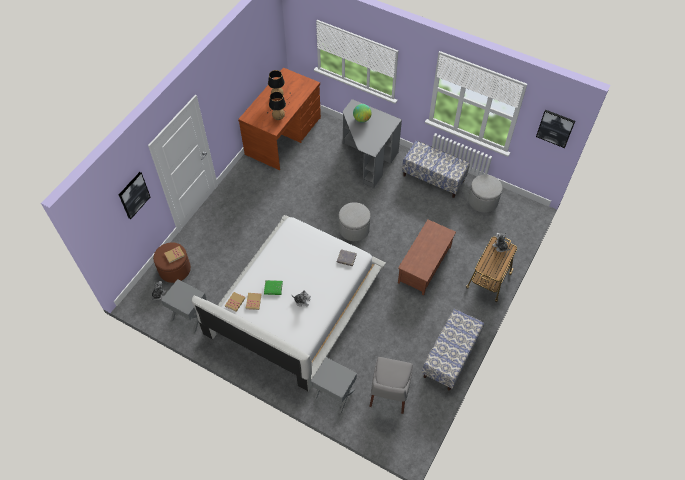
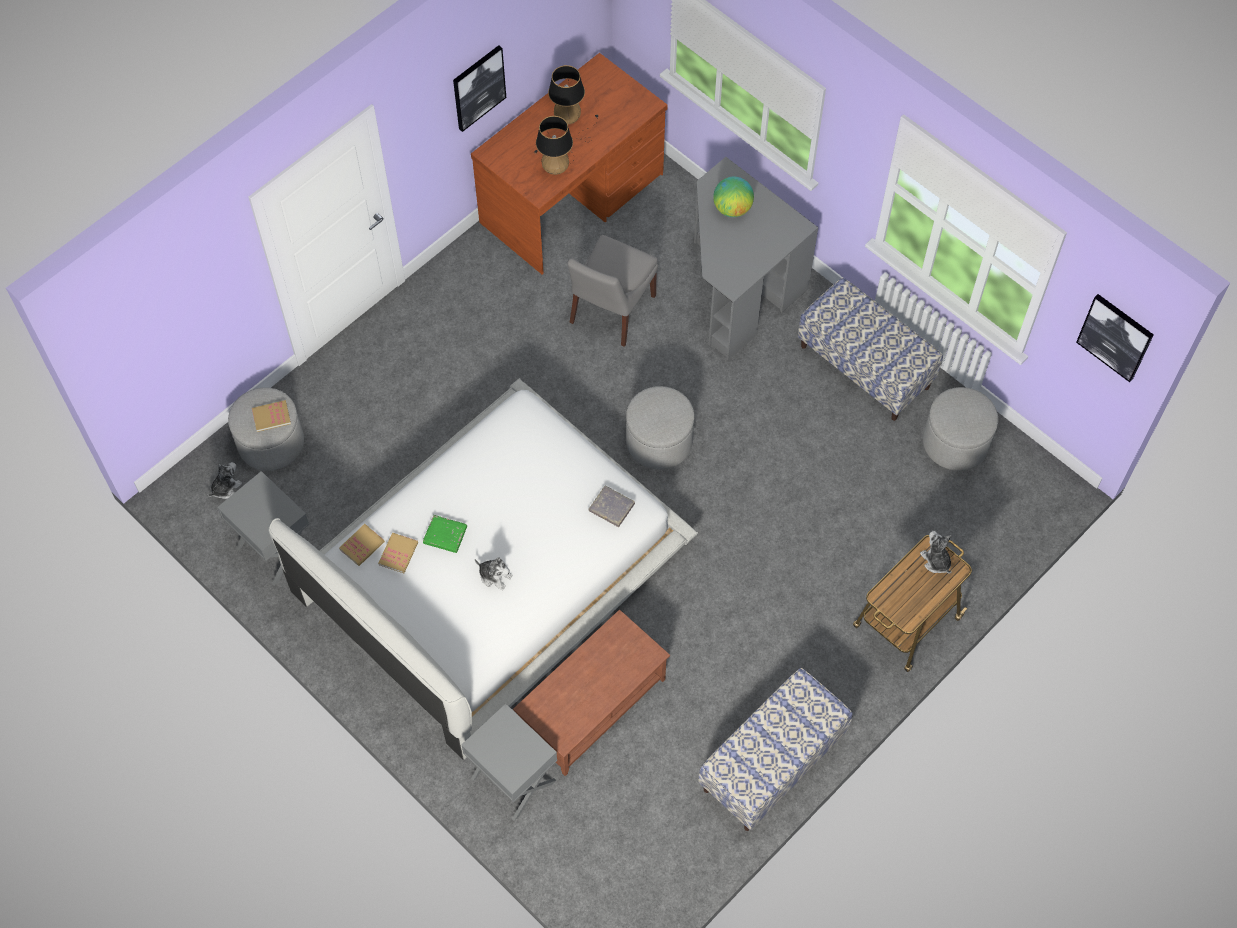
camera: 15 degrees right, 5 degrees up
(134, 195) = (204, 289): picture -> picture (478, 87)
(174, 269) = (271, 442): brown ottoman -> grey ottoman
(389, 394) = (623, 807): grey chair -> grey chair (611, 311)
(424, 264) = (781, 554): brown coffee table -> brown coffee table (592, 705)

